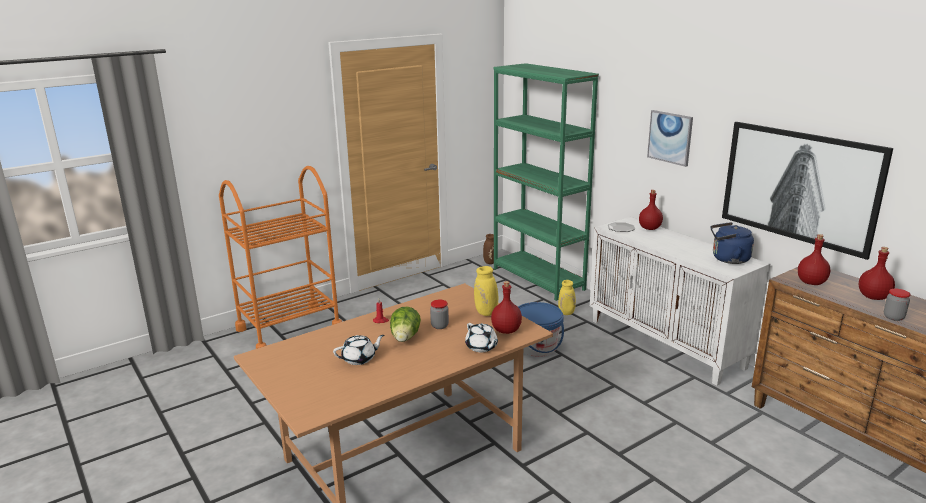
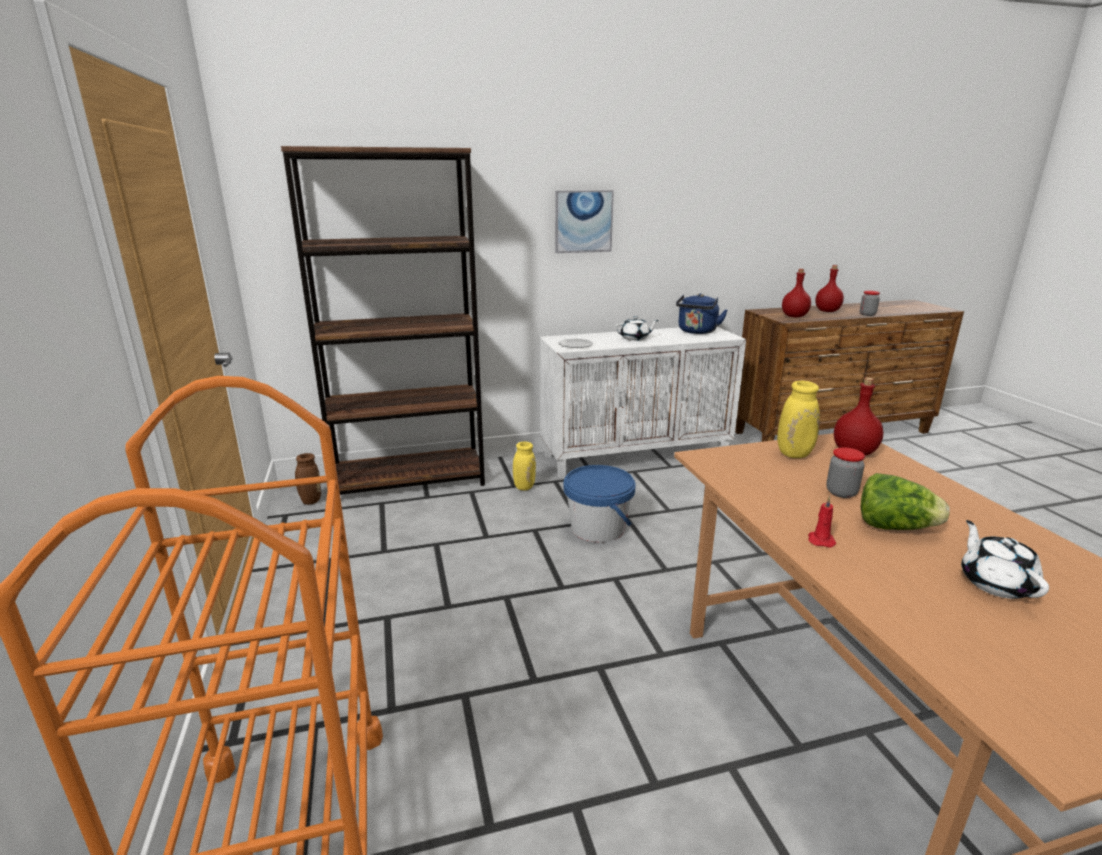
camera: 70 degrees left, 0 degrees up
(481, 347) = (913, 475): white teapot -> white teapot (635, 338)
(538, 279) = (410, 481): green bookcase -> brown bookcase
(649, 228) = (587, 337): red bottle -> none
(800, 186) = (732, 239): picture -> none

